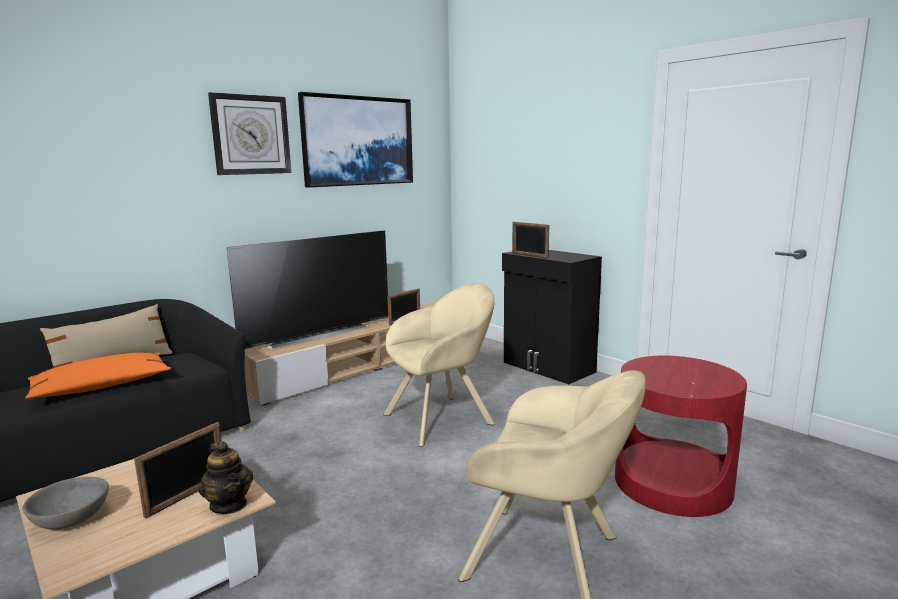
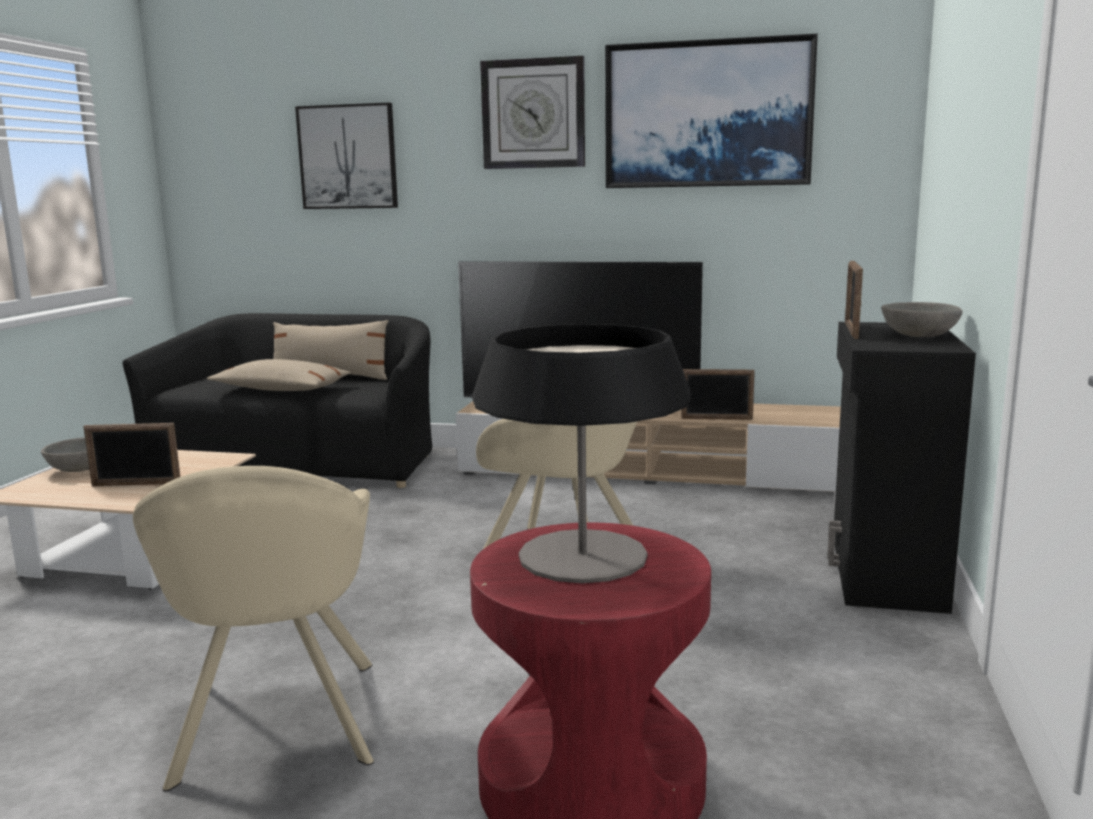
camera: 55 degrees right, 0 degrees up
(83, 165) = (348, 157): none -> picture
(102, 386) = (281, 390): orange pillow -> beige pillow
(229, 504) = (128, 500): teapot -> none
(557, 253) = (920, 336): none -> grey bowl
(671, 373) = (582, 556): none -> table lamp

